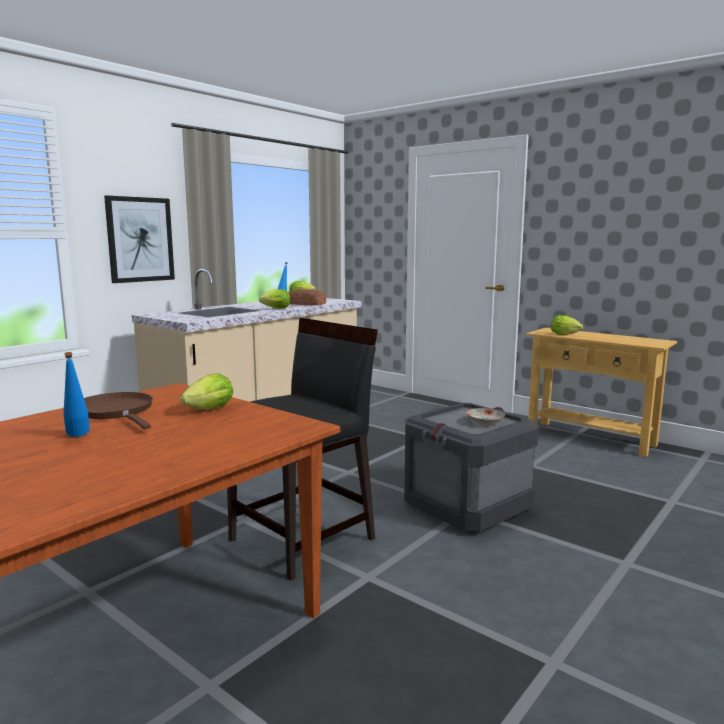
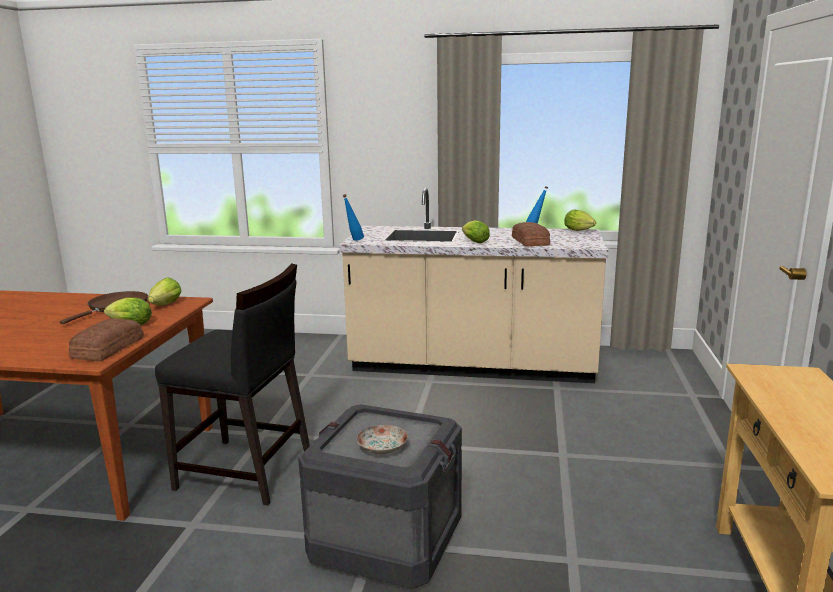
camera: 60 degrees right, 5 degrees up
(78, 437) = (51, 316): blue bottle -> blue bottle (353, 240)
(140, 239) = (395, 153): picture -> none
(275, 420) = (106, 348): none -> bread
(566, 335) = (769, 392): lettuce -> lettuce (164, 306)

